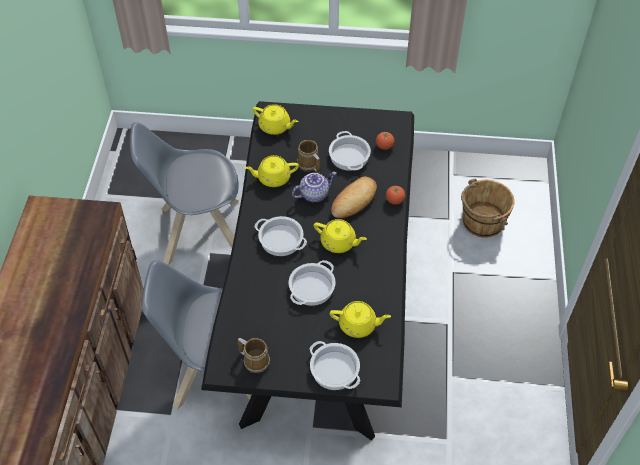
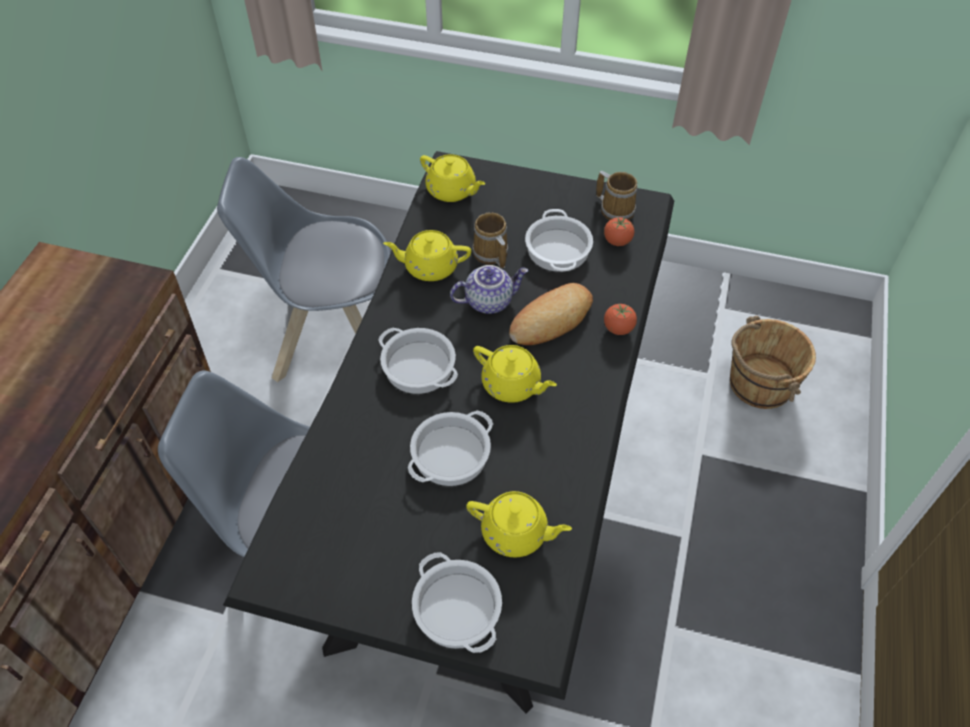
camera: 10 degrees right, 0 degrees up
(255, 360) = (325, 568): mug -> mug (616, 209)

